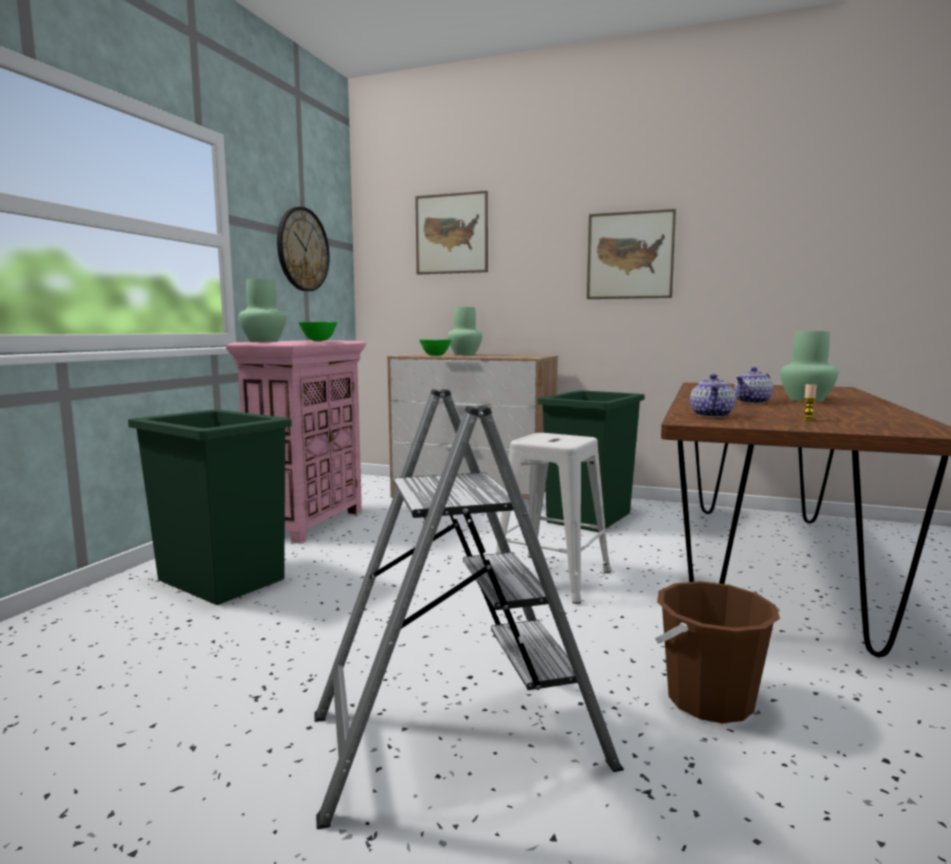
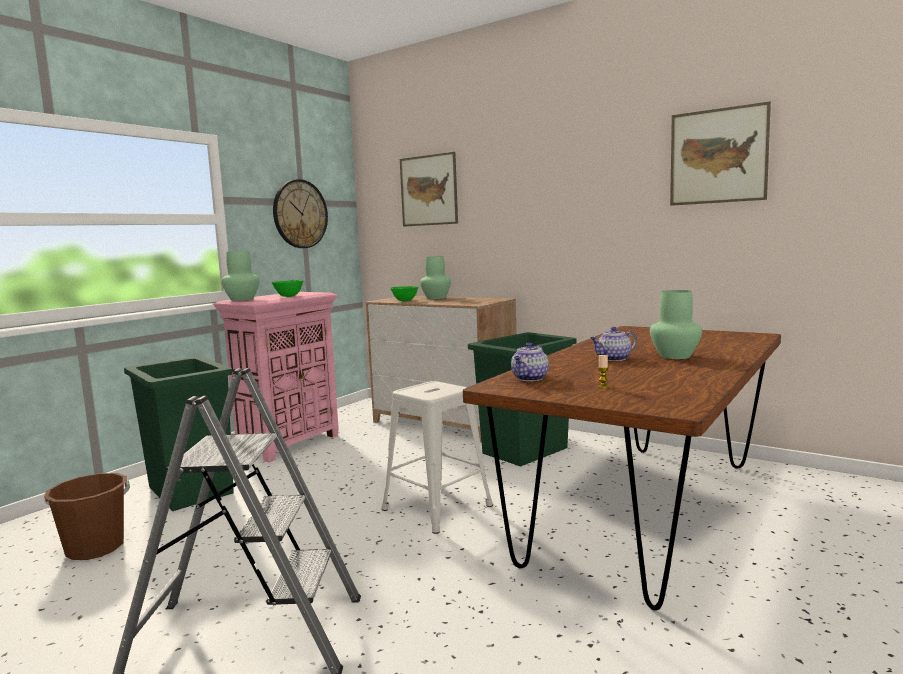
camera: 15 degrees right, 0 degrees up
(630, 255) = (574, 206): picture -> picture (718, 156)
(709, 700) = (461, 630): brown bucket -> brown bucket (95, 548)

